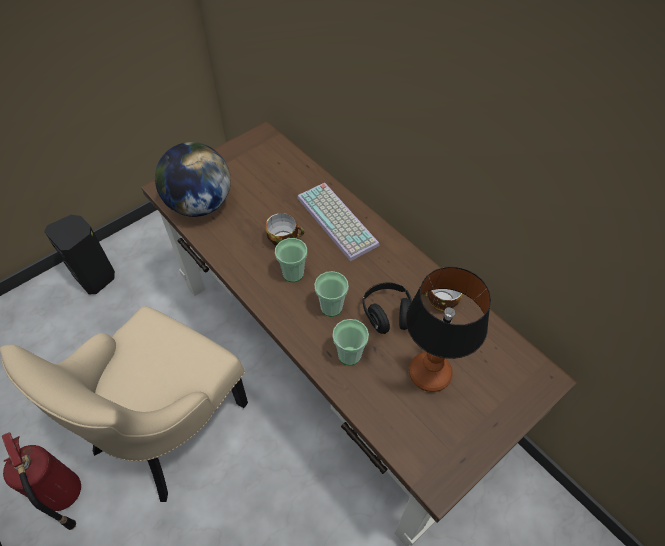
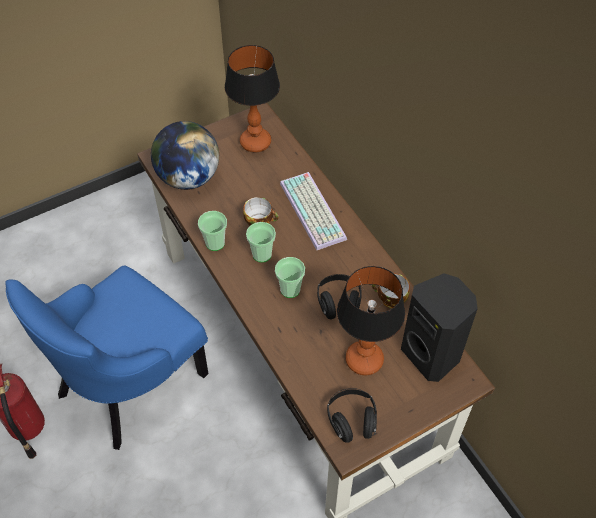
camera: 10 degrees right, 0 degrees up
(96, 277) = (80, 230): black speaker -> black speaker (432, 354)
(170, 422) = (132, 380): beige chair -> blue chair
(263, 160) = (255, 142): none -> table lamp
(349, 355) = (297, 333): cup -> cup (215, 243)
(433, 448) = (351, 420): none -> black headphones

